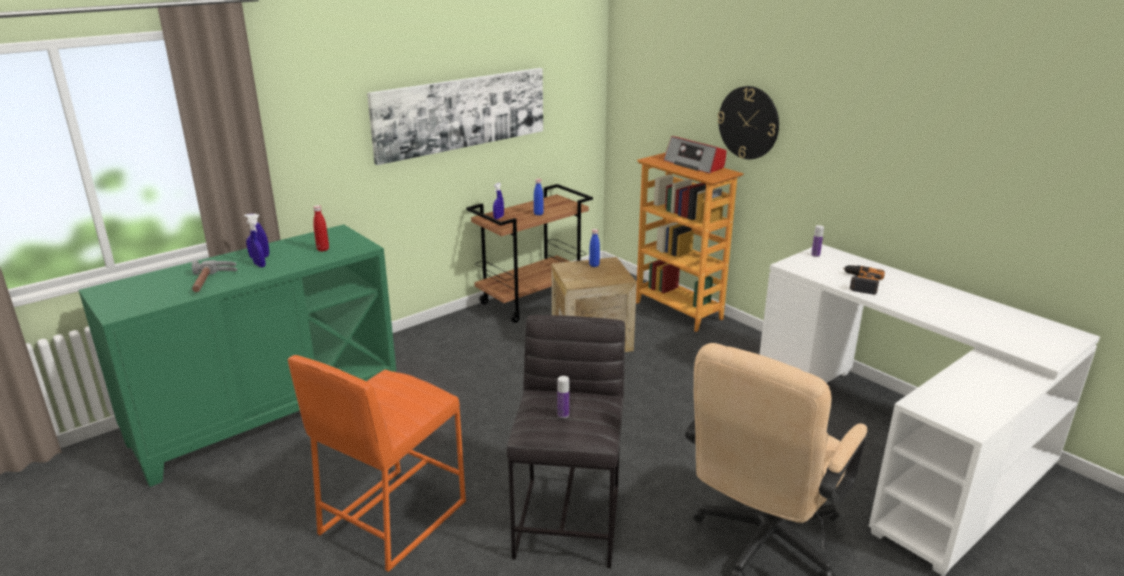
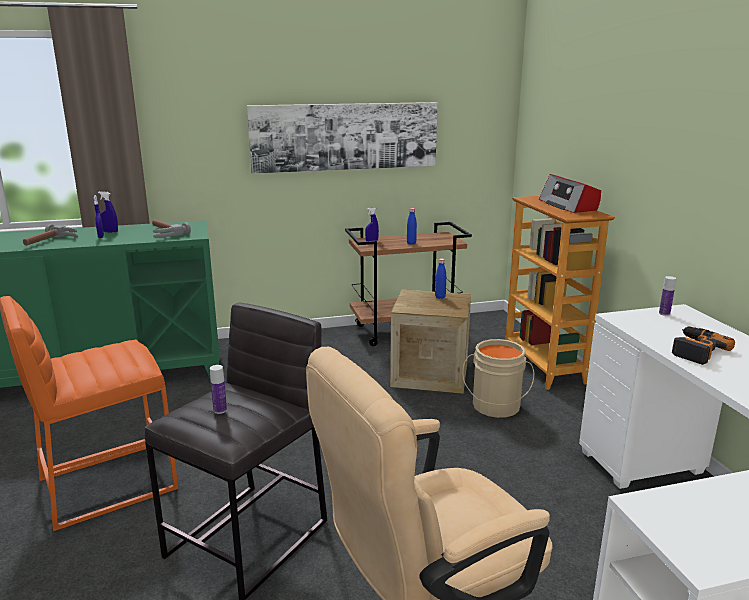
camera: 25 degrees right, 5 degrees down
(323, 249) = (162, 233): red bottle -> hammer
(669, 357) = (495, 407): none -> beige bucket
(748, 122) = (626, 159): wall clock -> none

